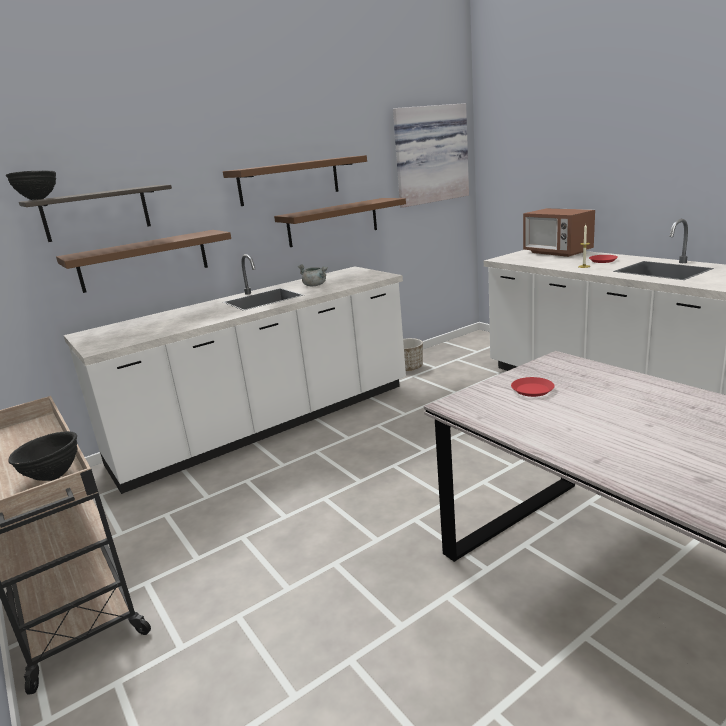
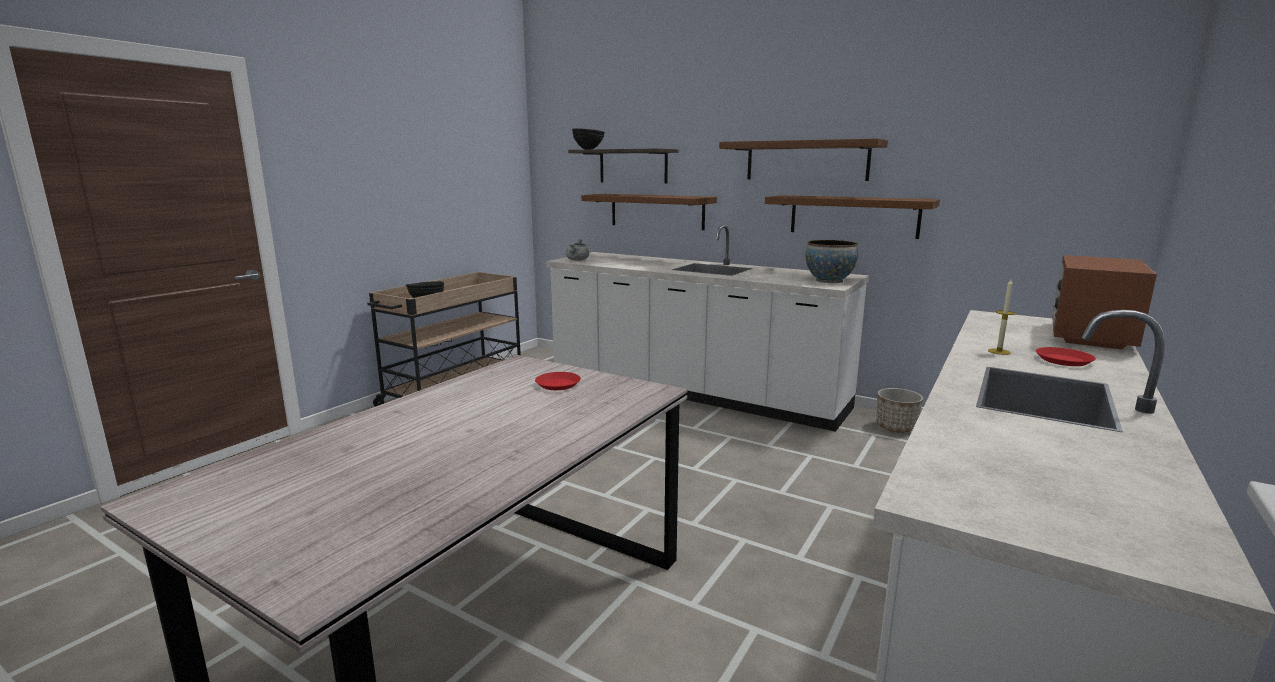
camera: 65 degrees right, 5 degrees down
(315, 285) = (769, 274): grey cooking pot -> grey cooking pot (577, 260)
(364, 275) = (829, 281): none -> bowl
(429, 155) = (1053, 149): picture -> none

